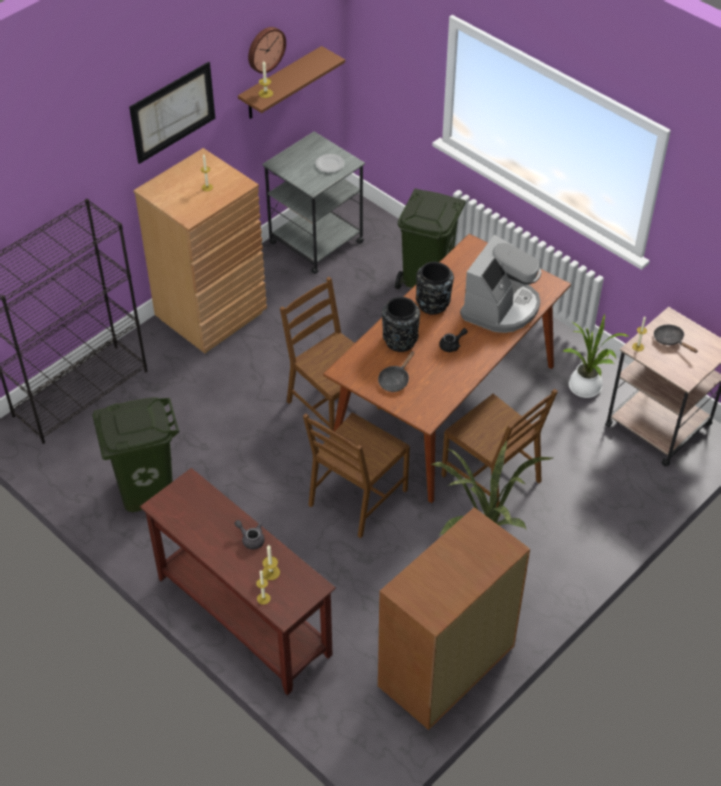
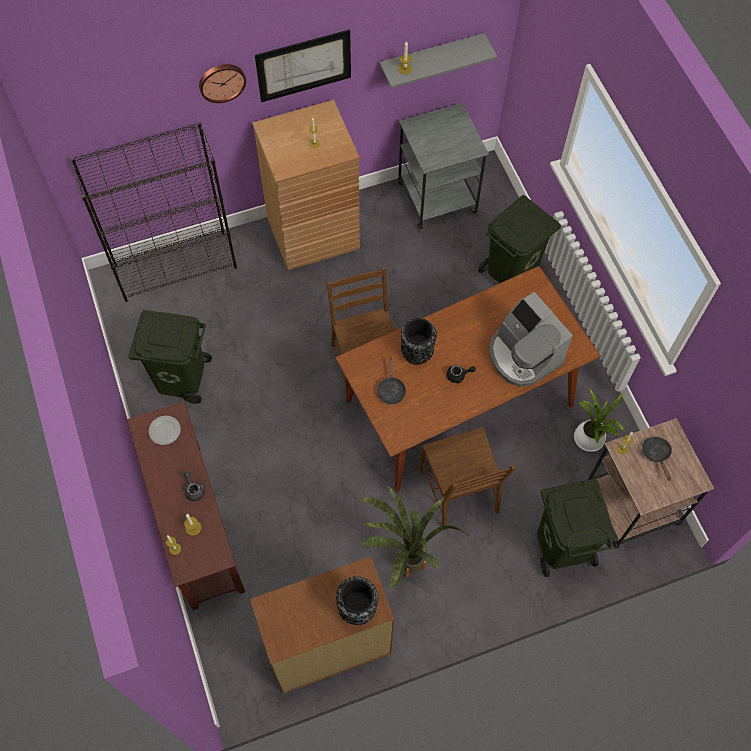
camera: 25 degrees right, 15 degrees up
(265, 49) = (417, 27): wall clock -> wall clock (221, 81)
(281, 84) = (431, 59): brown shelf -> grey shelf
(329, 164) = (456, 144): plate -> plate (164, 430)
(357, 498) = (339, 459): brown chair -> none
(395, 380) = (391, 389): black frying pan -> black frying pan turned 60 degrees counterclockwise
(433, 305) = (465, 327): black vase -> black vase (357, 608)
(501, 307) = (523, 355): coffee machine -> coffee machine turned 90 degrees clockwise
(617, 484) = (562, 545): none -> green trash can

